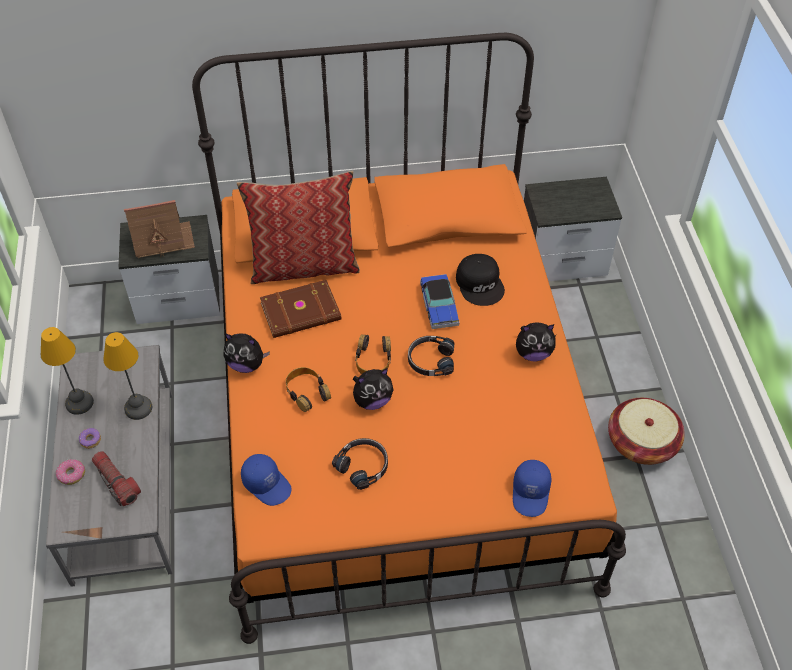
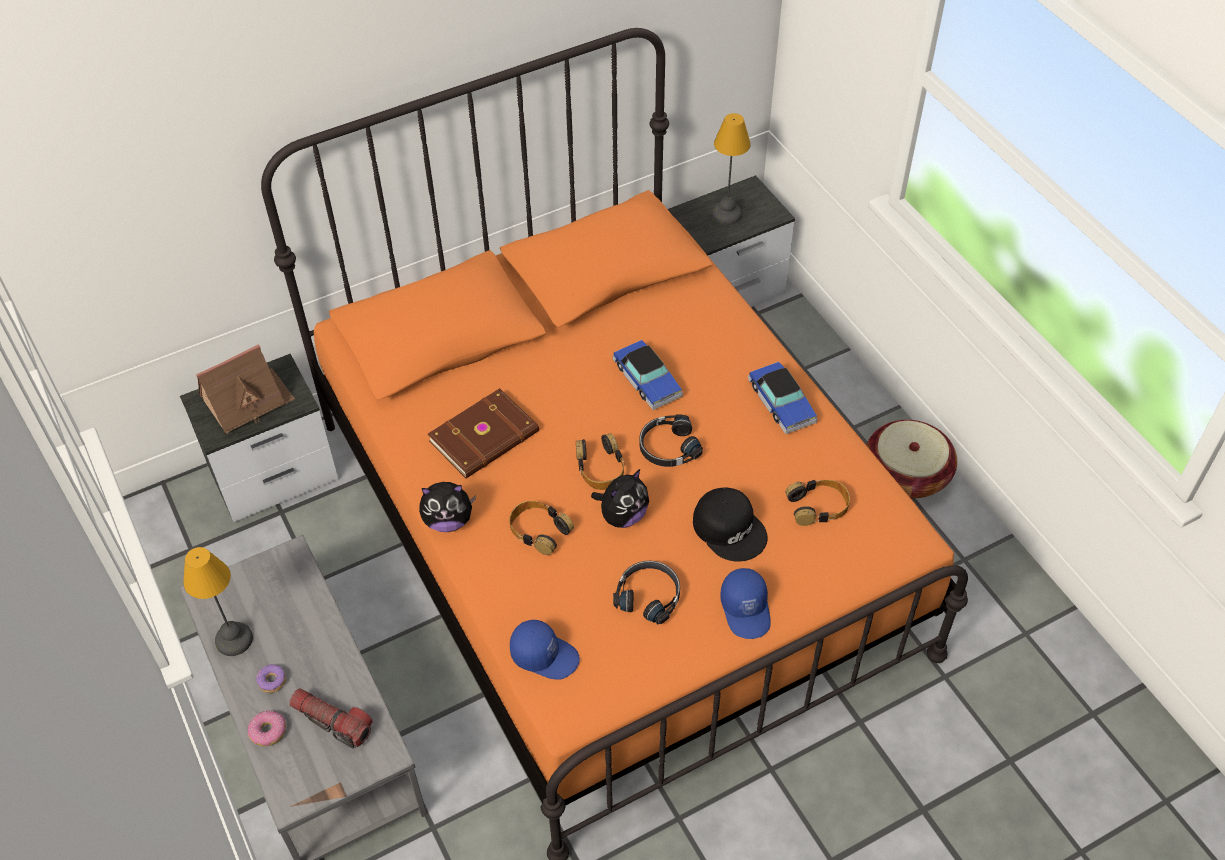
camera: 20 degrees left, 0 degrees up
(137, 408) = (314, 622): table lamp -> table lamp (726, 215)
(304, 265) = (460, 379): pillow -> none
(480, 283) = (683, 340): black cap -> black cap (730, 528)
(524, 440) = (818, 506): none -> headphones
(531, 493) = (854, 563): blue cap -> blue cap (746, 609)
(533, 353) = (781, 403): plush toy -> toy car

